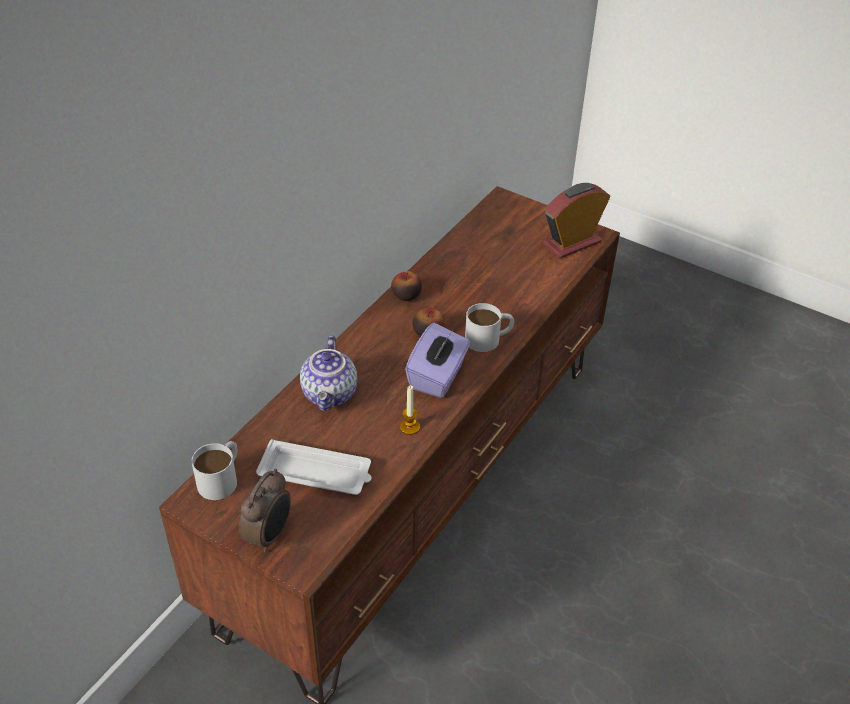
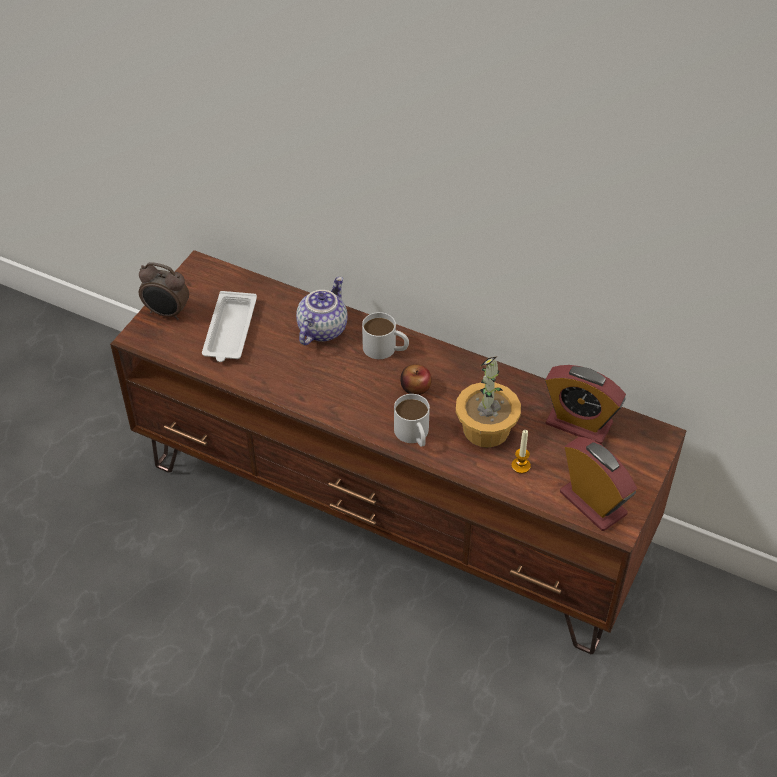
camera: 85 degrees right, 5 degrees up
(222, 478) = (222, 278): white mug -> white mug (385, 349)
(331, 394) = (321, 329): teapot -> teapot turned 120 degrees clockwise
(406, 295) = (467, 366): apple -> none
(409, 427) = (287, 385): candle -> candle (520, 466)
(438, 376) = (354, 399): purple tissue box -> none
(485, 238) = (578, 424): none -> alarm clock
(487, 292) = (487, 430): none -> potted plant

